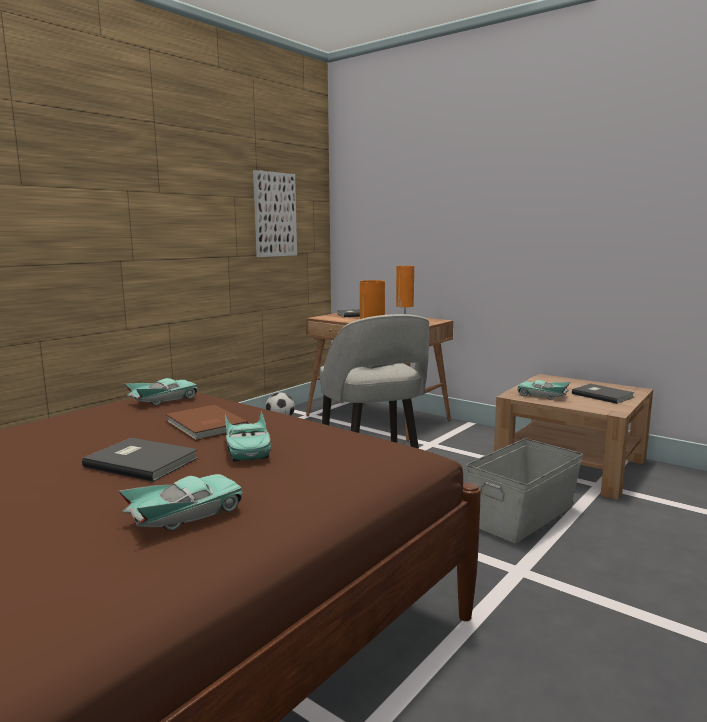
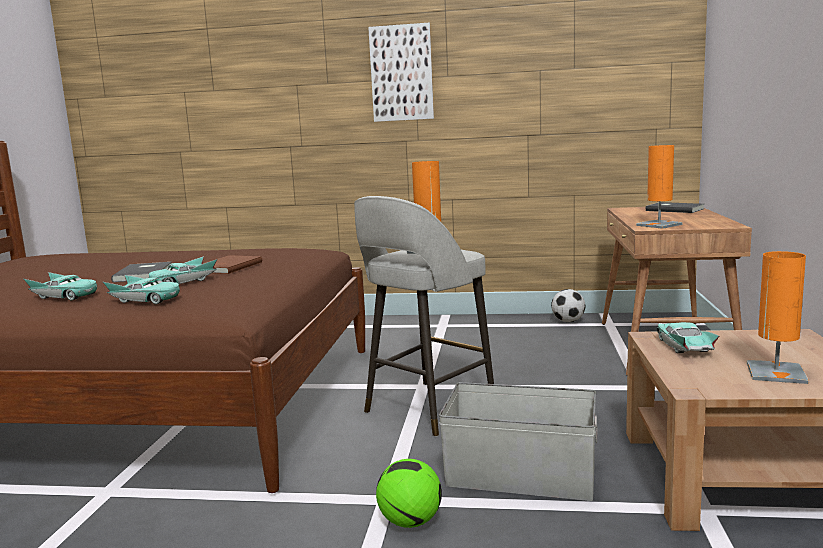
camera: 60 degrees right, 0 degrees up
(164, 400) = (280, 251): turquoise toy car -> turquoise toy car (145, 300)
(274, 214) = (598, 85): picture -> picture (401, 73)
(560, 570) = (410, 522): none -> football
(602, 395) = (776, 373): grey book -> orange table lamp

